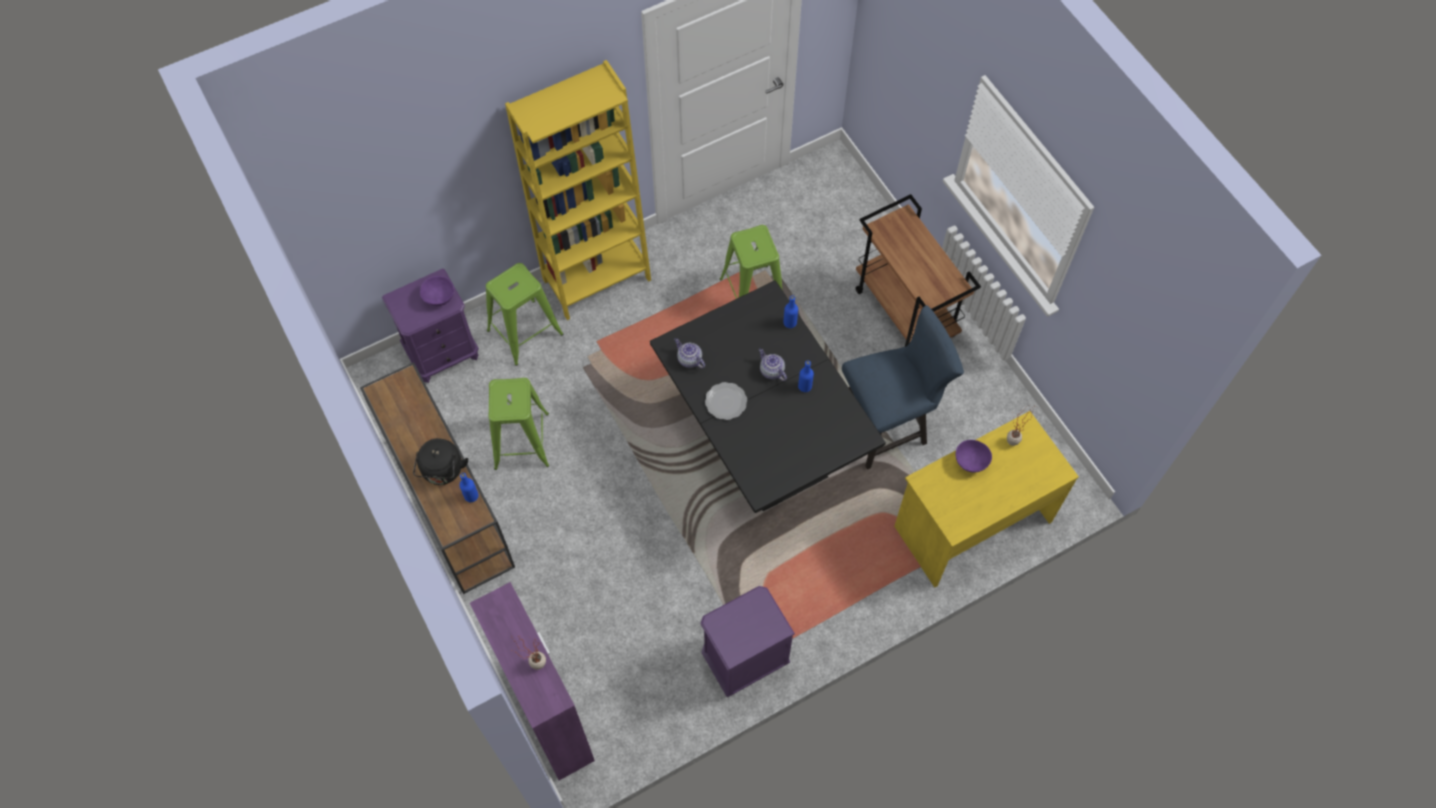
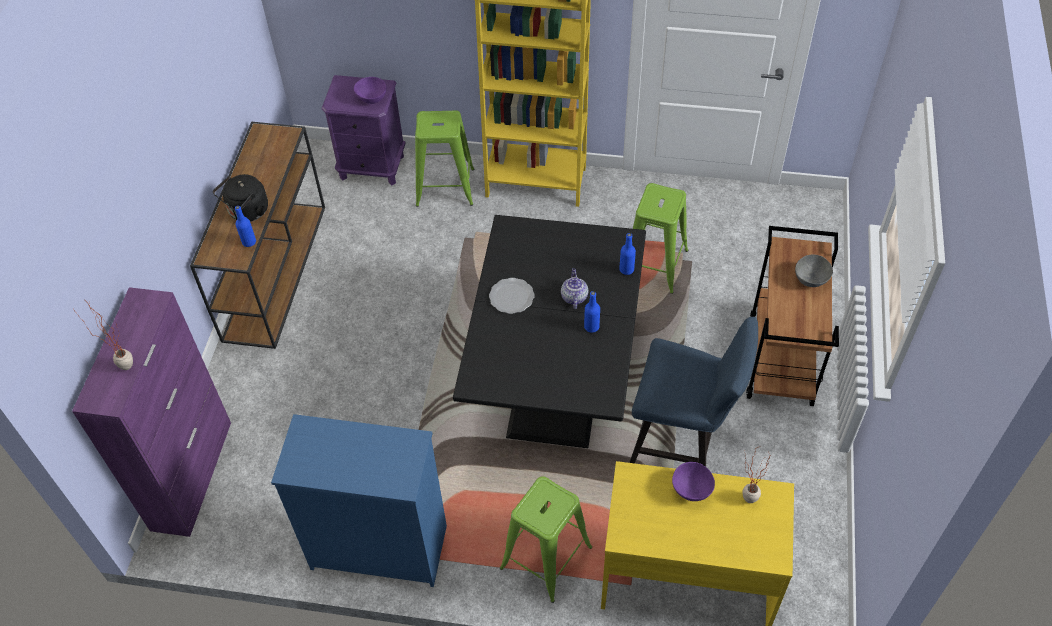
camera: 40 degrees right, 10 degrees down
(521, 441) = (368, 262): green stool -> green stool (545, 558)
(689, 359) = (512, 247): teapot -> none
(744, 660) = (378, 546): purple nightstand -> blue dresser
(918, 243) = (811, 279): none -> grey bowl

